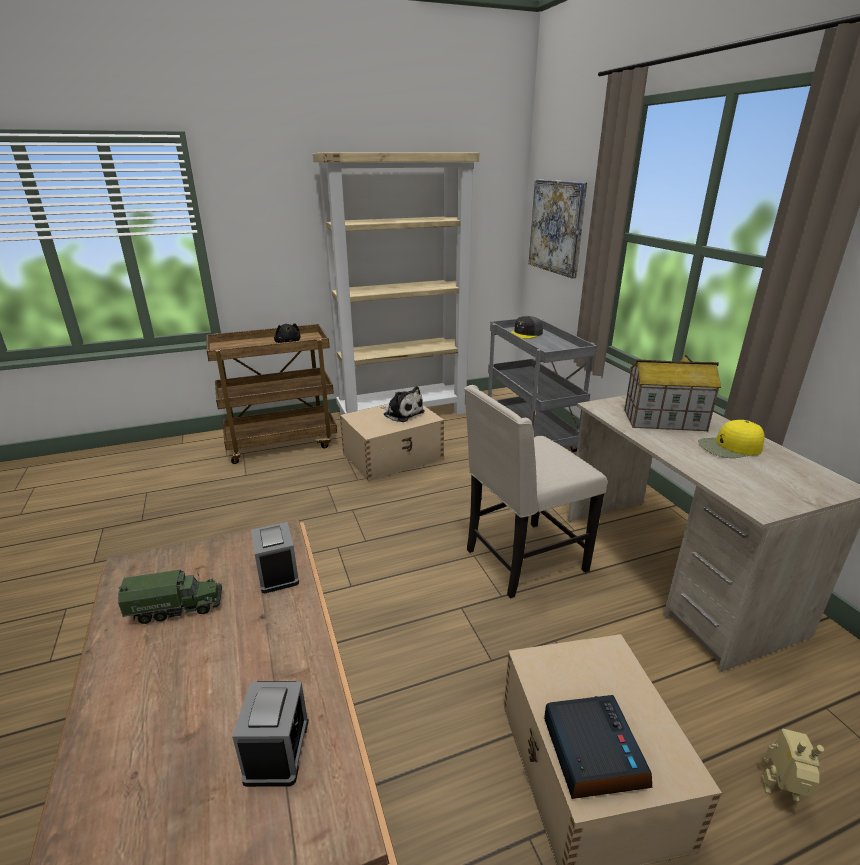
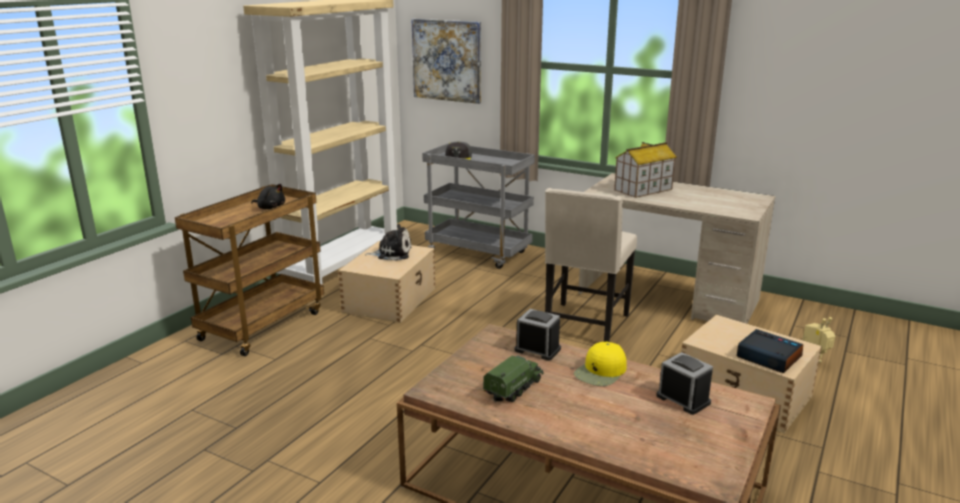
camera: 40 degrees left, 5 degrees down
(730, 447) = (694, 194): yellow cap -> yellow cap (601, 372)

